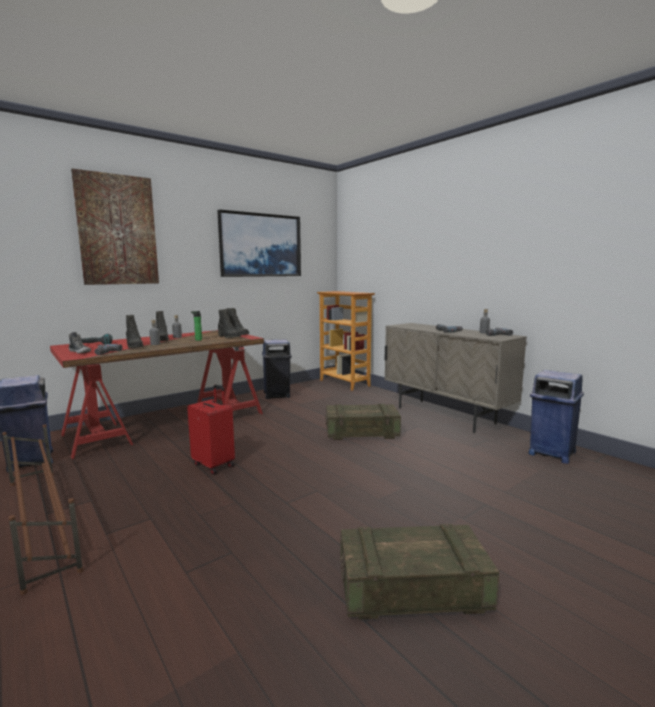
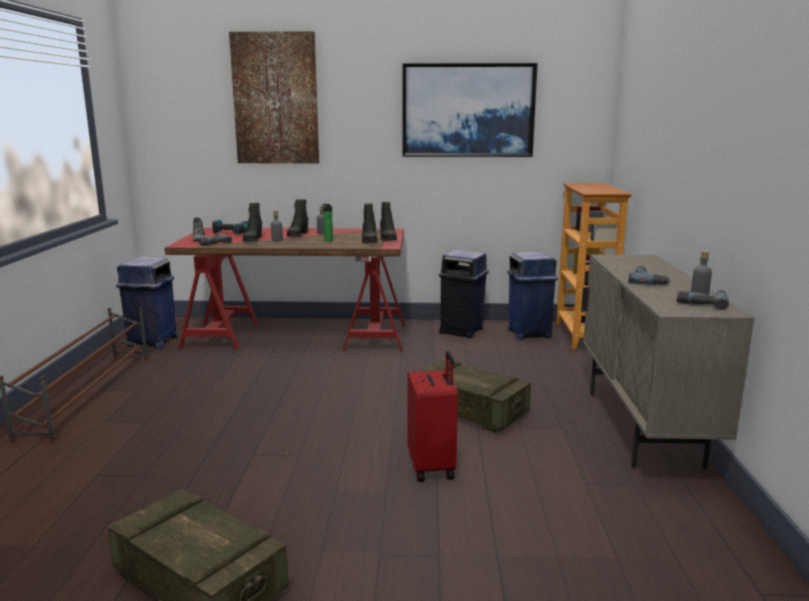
camera: 40 degrees right, 5 degrees up
(214, 465) = (262, 393): red suitcase -> red suitcase (432, 467)
(551, 453) = (702, 546): blue trash can -> blue trash can (529, 333)

